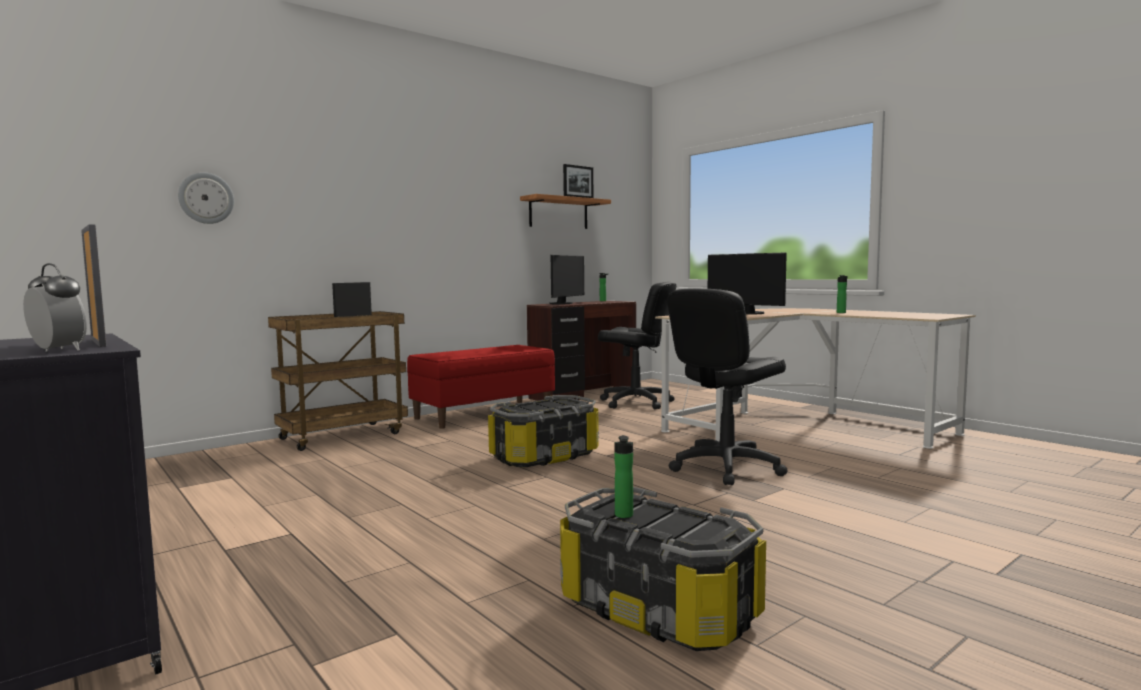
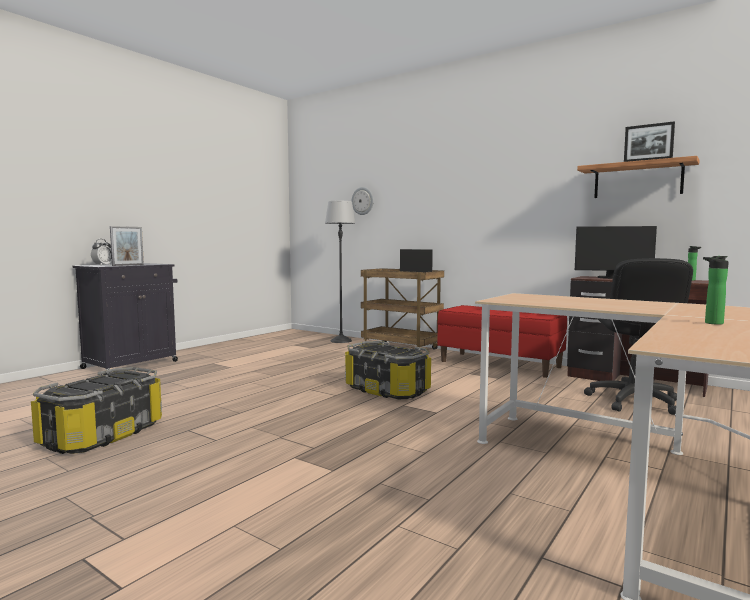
camera: 75 degrees right, 0 degrees up
(214, 458) = (341, 341): none -> floor lamp
(624, 516) = (110, 378): bottle -> none
(725, 468) = (391, 446): black office chair -> none
(747, 313) = (606, 304): monitor -> none

